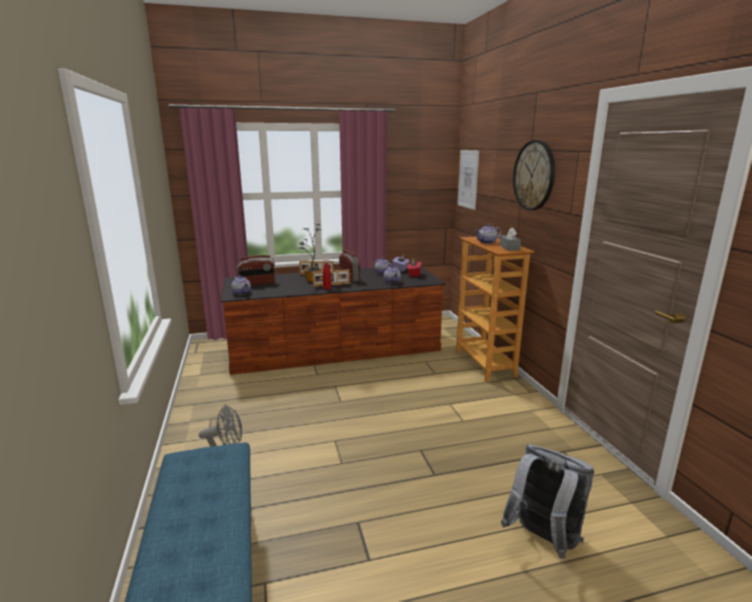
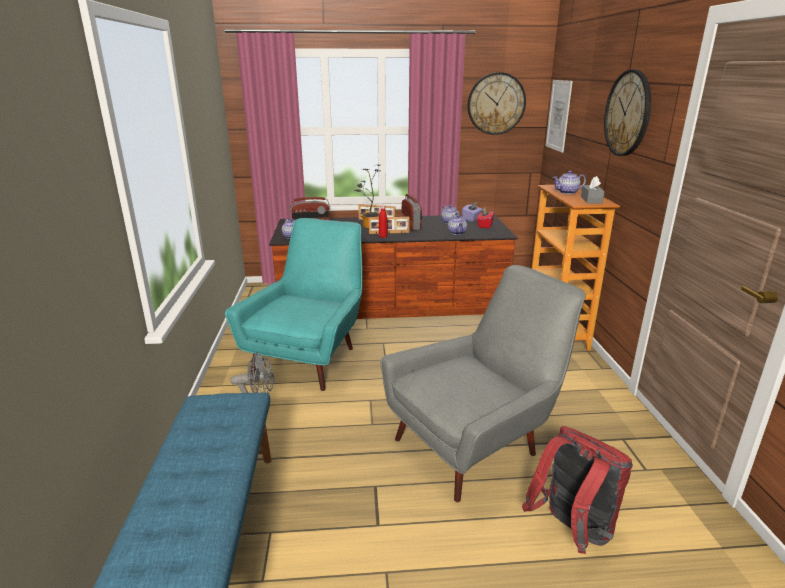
camera: 10 degrees right, 5 degrees up
(269, 405) = (310, 357): none -> turquoise armchair
(414, 170) = (496, 104): none -> wall clock
(441, 470) = (476, 443): none -> grey armchair
(542, 540) = (571, 531): grey backpack -> red backpack

